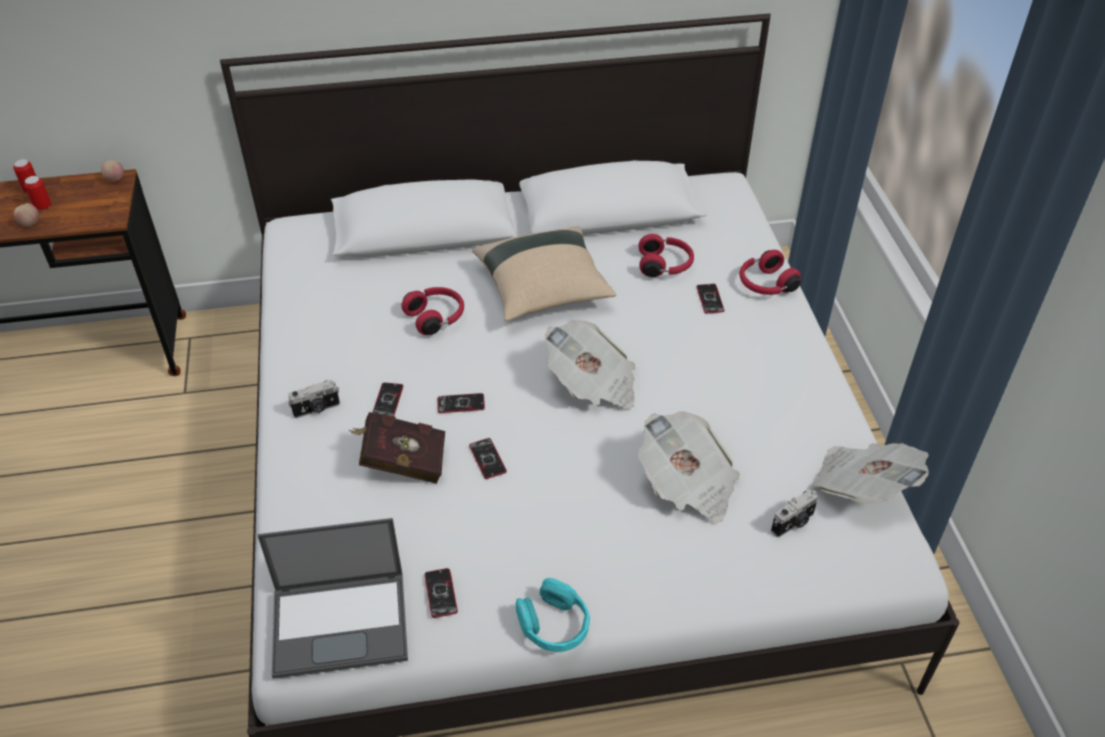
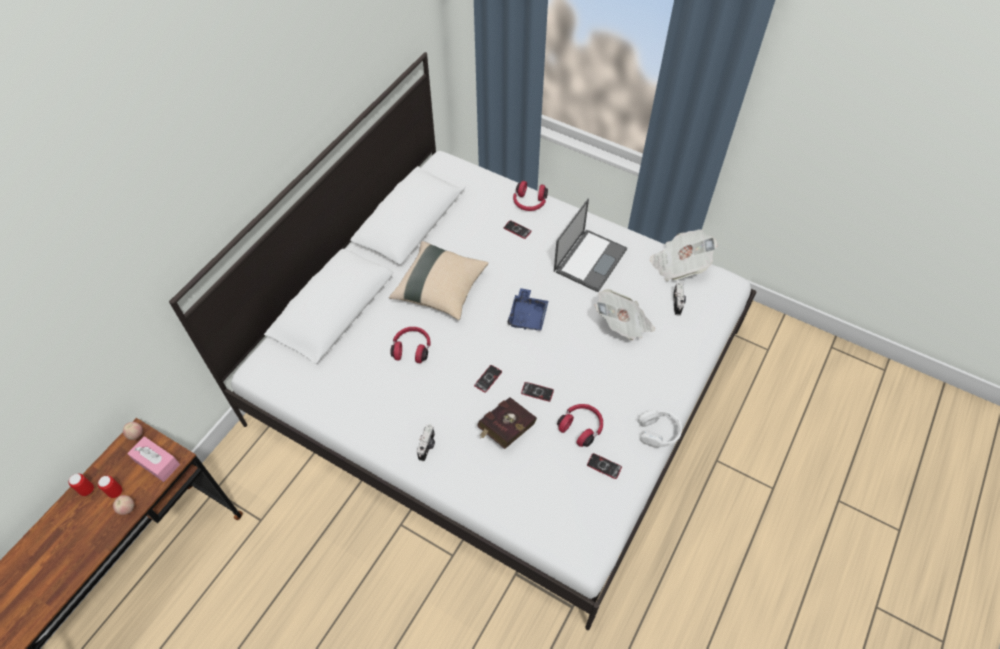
camera: 50 degrees left, 10 degrees up
(95, 210) = (157, 463): none -> pink tissue box
(342, 623) = (587, 520): laptop -> laptop (590, 259)
(388, 401) = (454, 410): phone -> none
(554, 625) = (658, 432): turquoise headphones -> white headphones
(593, 384) = (527, 315): newspaper -> blue tray
(665, 265) = (476, 229): red headphones -> red headphones (581, 427)

